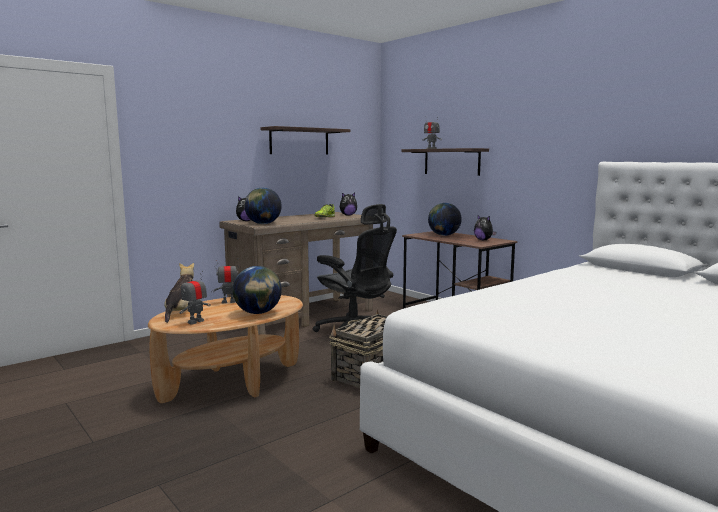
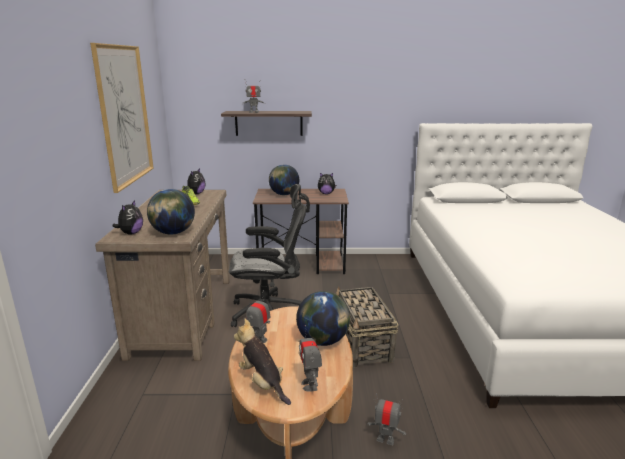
camera: 50 degrees left, 10 degrees up
(255, 417) = (385, 439): none -> toy robot
(299, 141) = (124, 115): shelf -> picture

